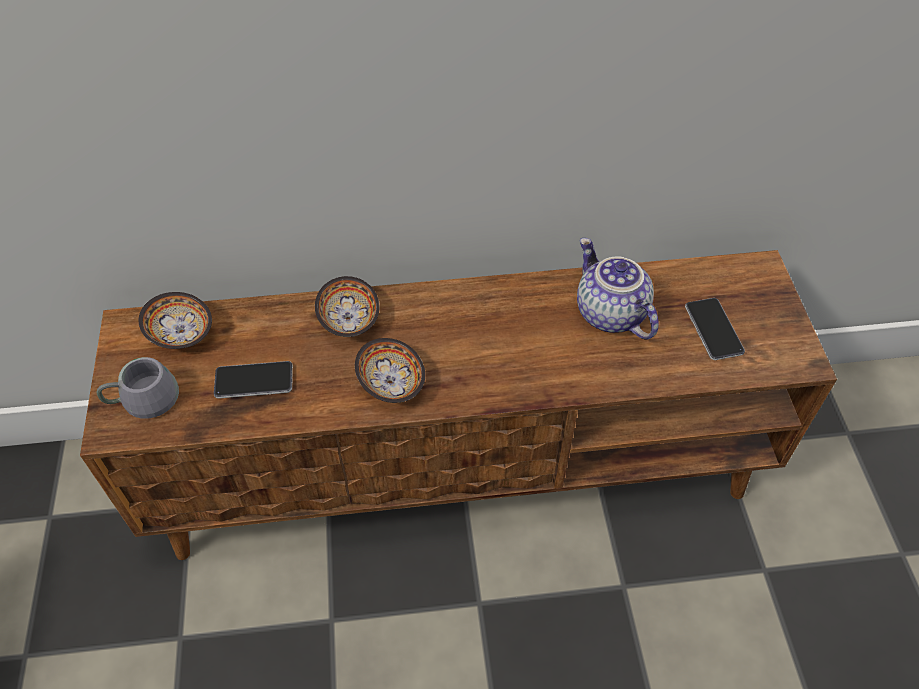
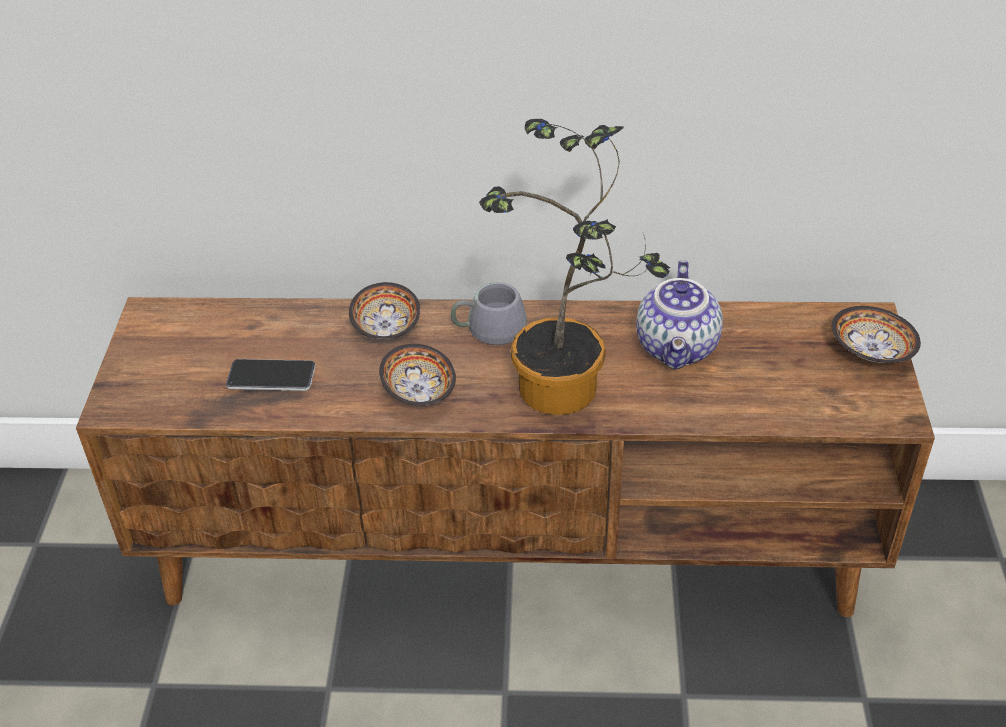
camera: 10 degrees right, 10 degrees down
(142, 394) = (151, 378): grey mug -> grey mug (487, 325)
(180, 333) = (203, 325): bowl -> bowl (871, 352)
(523, 370) = (568, 394): none -> potted plant
(608, 314) = (679, 348): teapot -> teapot turned 150 degrees counterclockwise
(713, 329) = (798, 374): phone -> none

